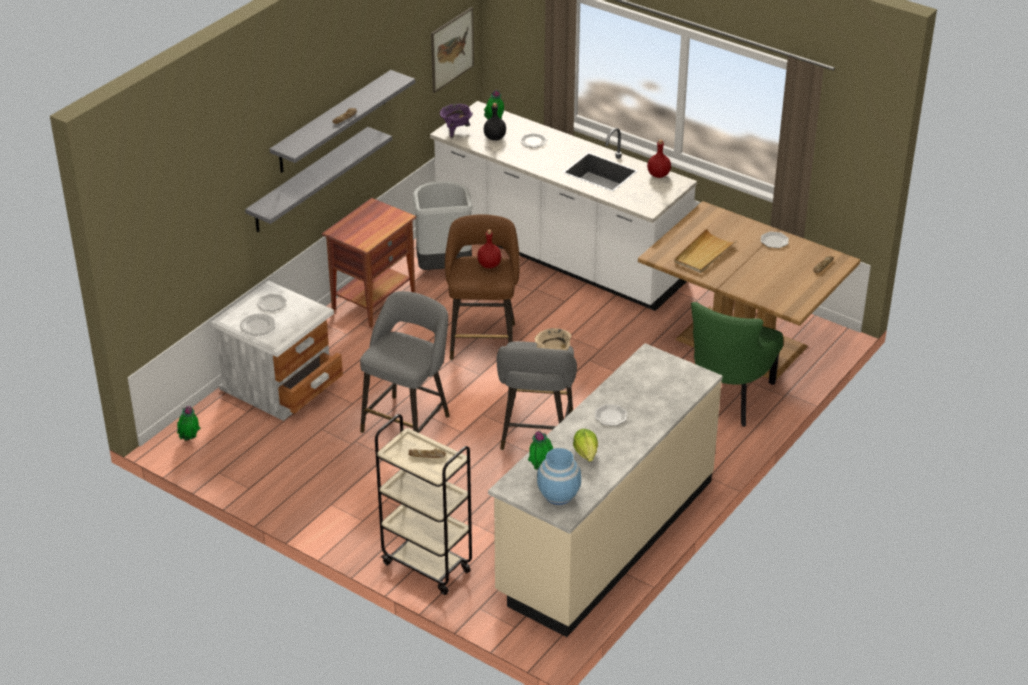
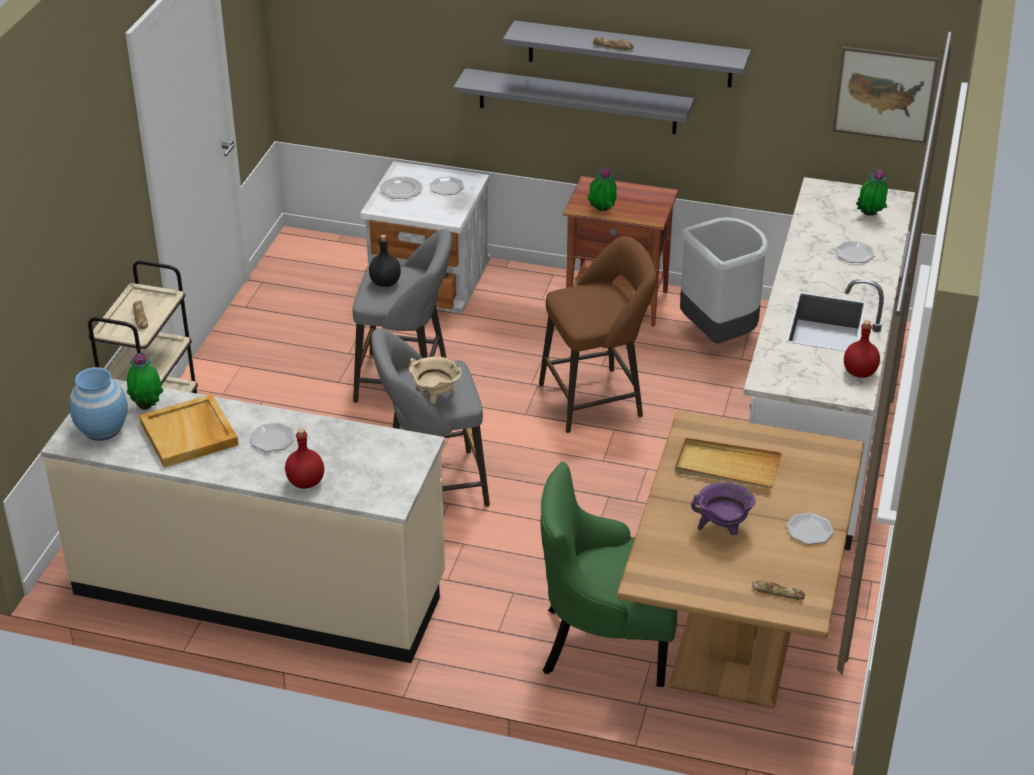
camera: 70 degrees right, 0 degrees up
(189, 440) = (305, 250): potted plant -> potted plant (601, 212)
(456, 131) = (827, 193): purple cooking pot -> purple cooking pot (722, 528)
(489, 265) = (605, 307): red bottle -> red bottle (306, 482)
(495, 137) = (837, 224): black bottle -> black bottle (386, 283)
(586, 453) = (190, 434): lettuce -> beige tray

